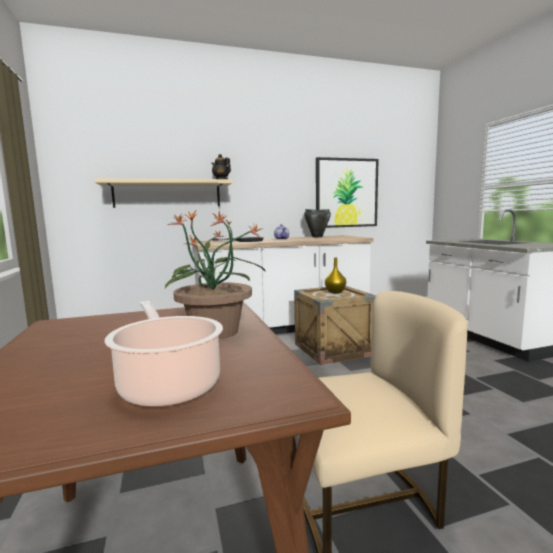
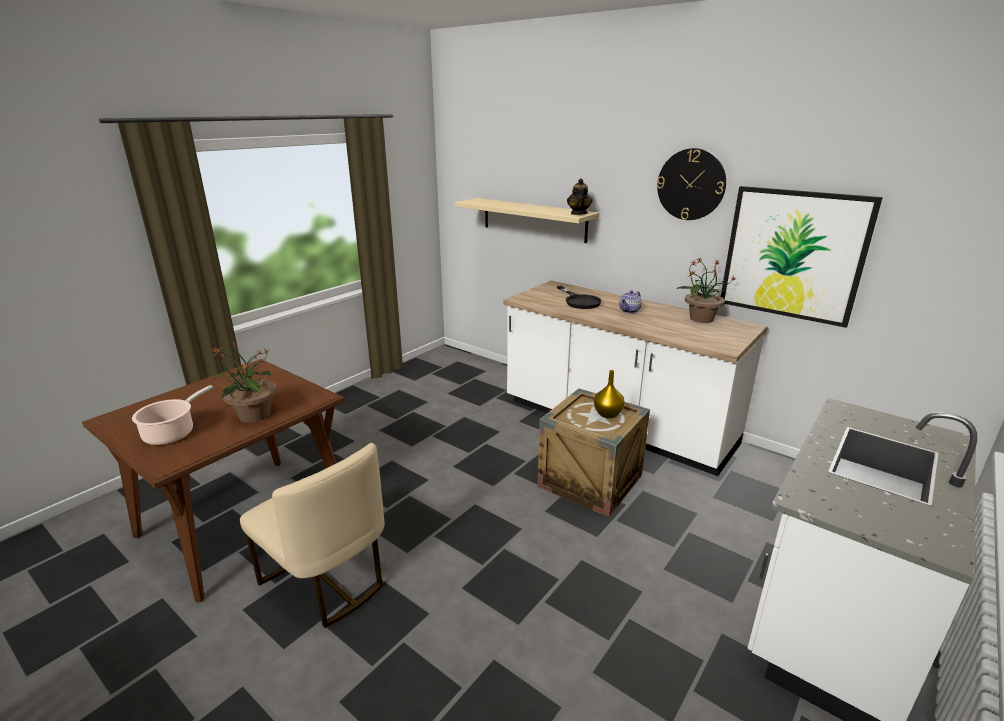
camera: 55 degrees right, 15 degrees up
(288, 158) = (691, 184): none -> wall clock
(317, 236) = (700, 319): black cooking pot -> potted plant

